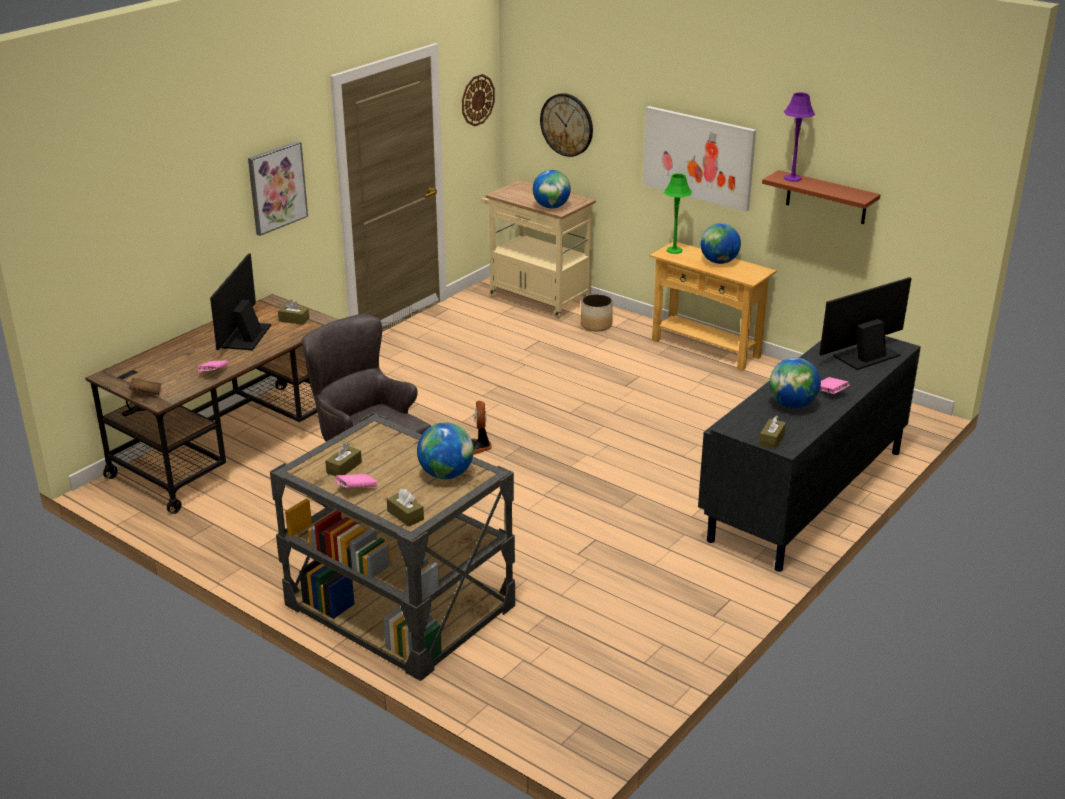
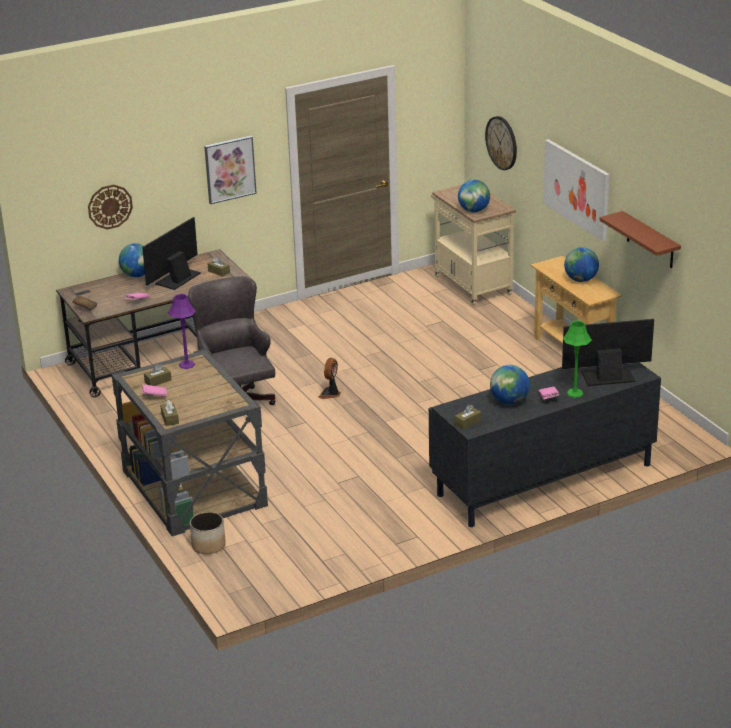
camera: 25 degrees right, 0 degrees up
(446, 474) = (217, 399): globe -> globe (137, 275)
(477, 100) = (438, 112): wall clock -> wall clock (110, 206)
(596, 325) = (500, 316): planter -> planter (209, 545)
(674, 250) = (554, 264): green table lamp -> green table lamp (575, 393)
(792, 178) = (624, 220): purple table lamp -> purple table lamp (187, 365)

